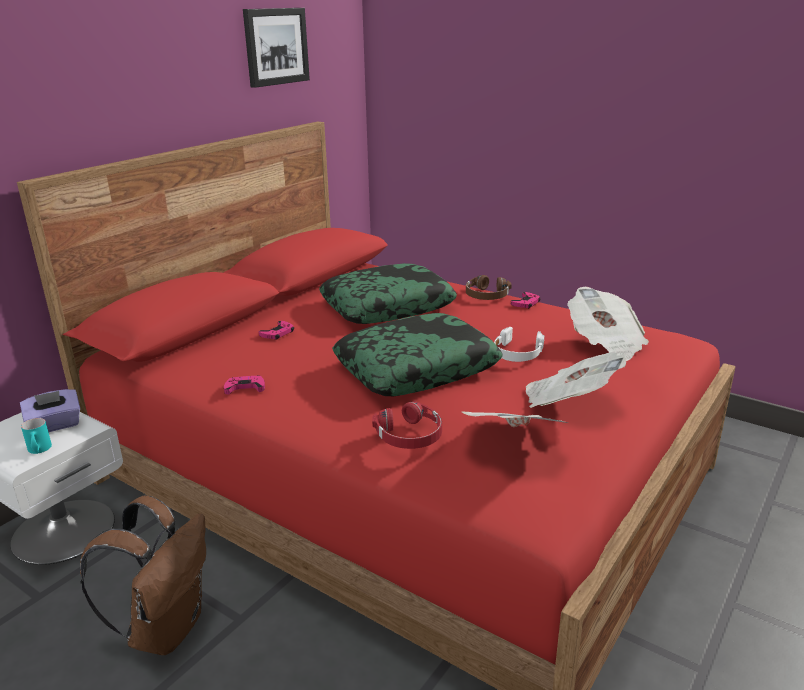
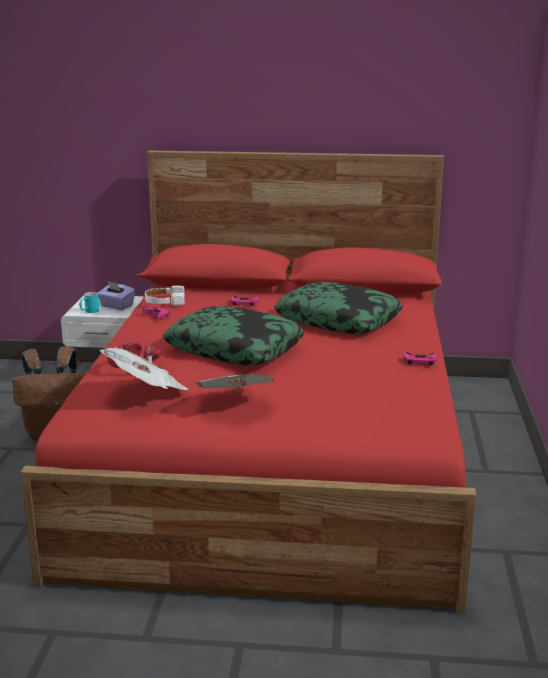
camera: 60 degrees right, 5 degrees down
(275, 46) = (404, 82): picture -> none
(486, 295) = (415, 345): brown headphones -> none
(517, 353) = (307, 375): white headphones -> white headphones (164, 301)
(605, 343) = (368, 401): newspaper -> none

